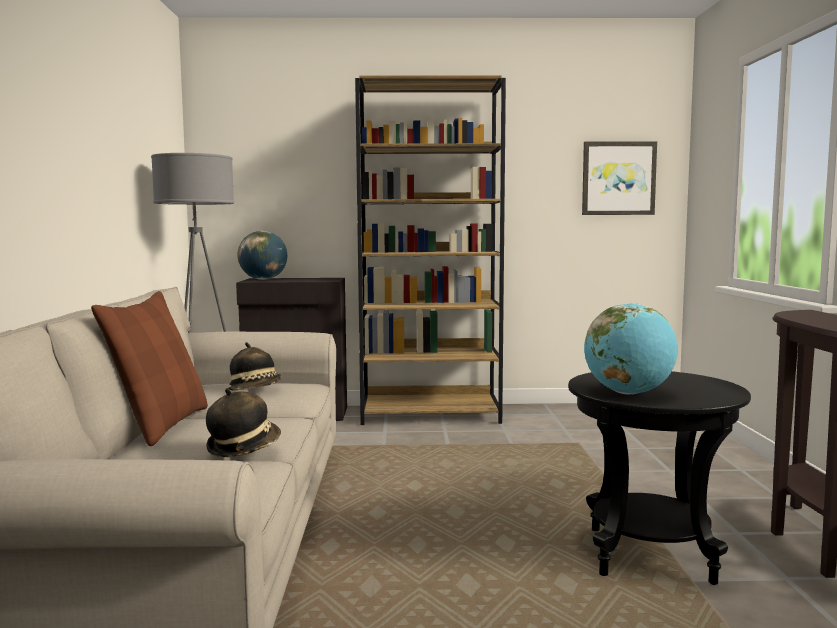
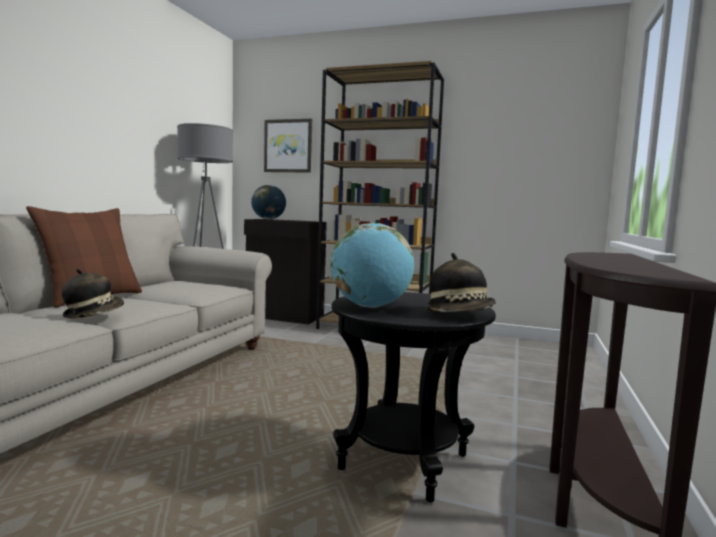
camera: 20 degrees right, 0 degrees up
(256, 390) = (189, 286): hat -> hat (460, 315)
(618, 178) = (547, 148): picture -> picture (288, 146)

